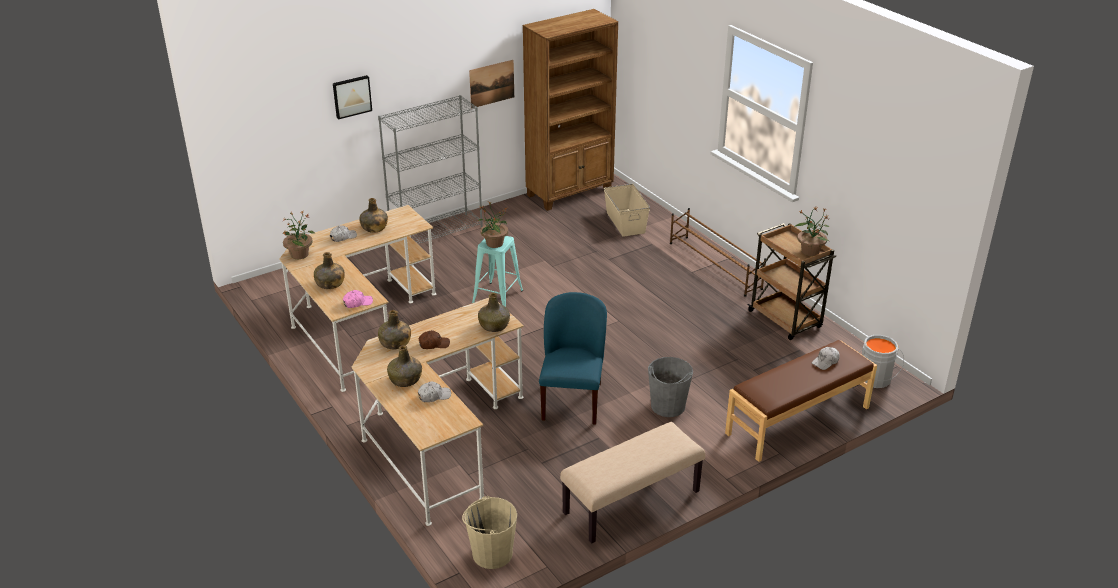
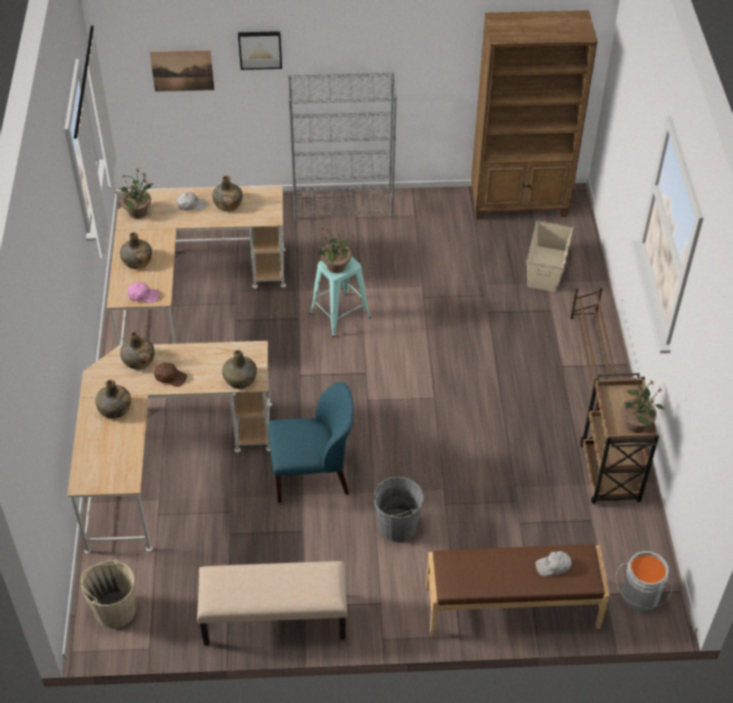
camera: 30 degrees right, 15 degrees up
(434, 396) = (124, 439): white cap -> none
(492, 83) = (439, 66): picture -> picture (182, 70)
(572, 400) = (312, 475): blue chair -> blue chair turned 45 degrees clockwise

